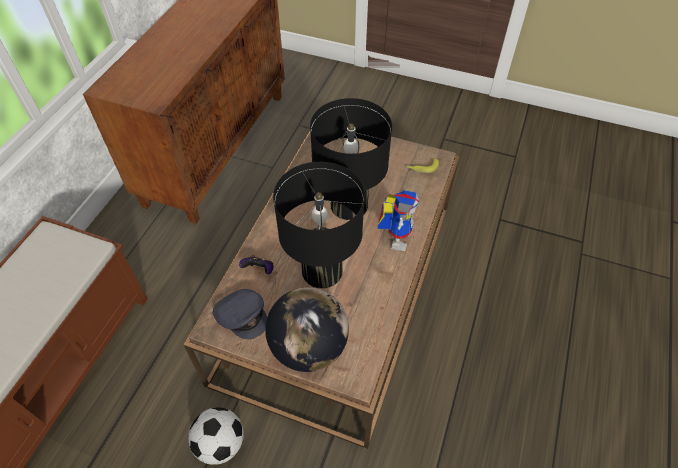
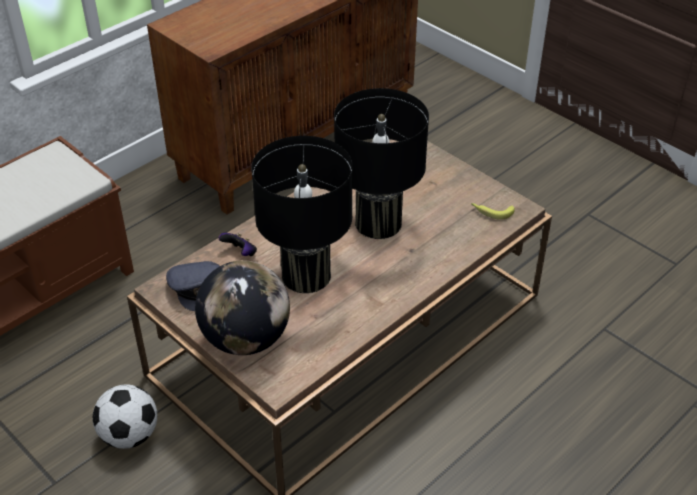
camera: 25 degrees right, 10 degrees down
(396, 236) = (411, 270): toy robot -> none

